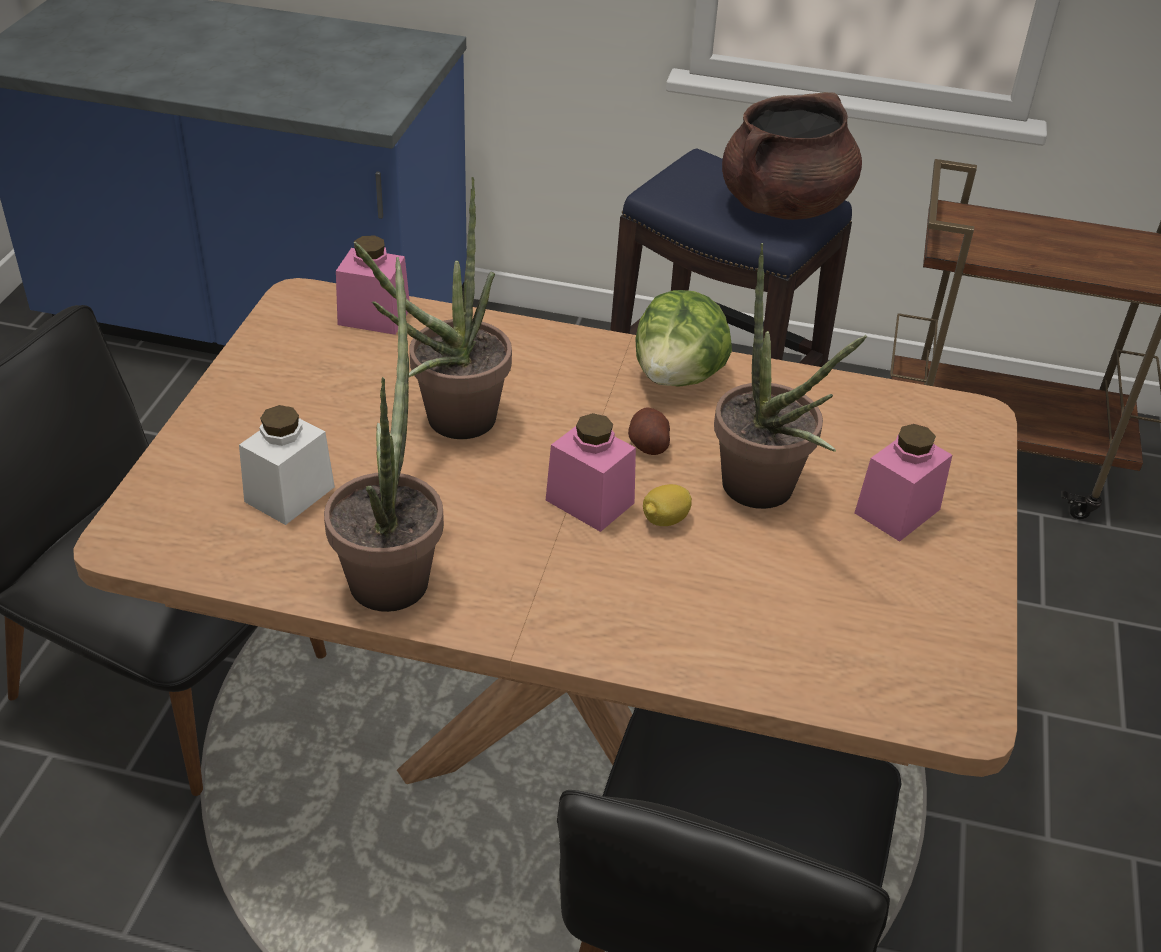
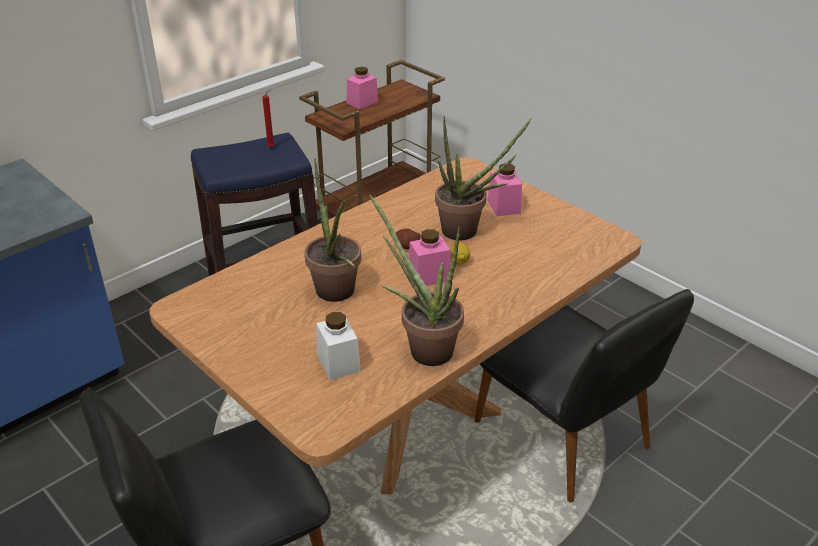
camera: 55 degrees left, 5 degrees down
(374, 316) = (222, 289): pink jar -> pink jar (362, 102)
(678, 377) = (369, 221): lettuce -> none
(784, 206) = (272, 147): brown cooking pot -> red candle

